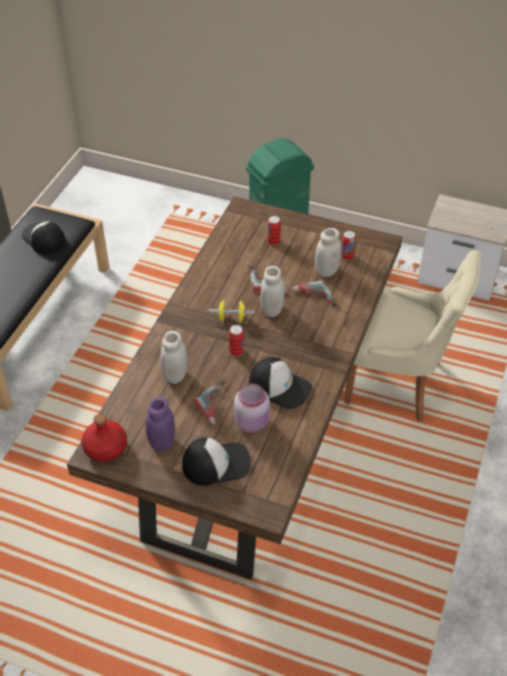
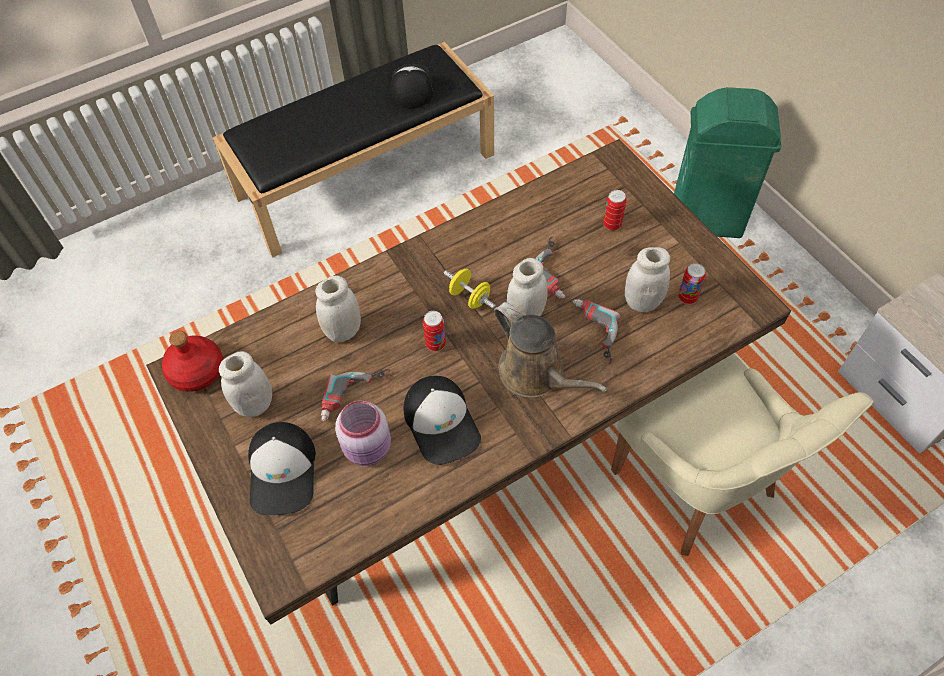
camera: 40 degrees right, 10 degrees up
(162, 442) = (255, 404): purple jar -> white jar
(216, 463) = (283, 472): cap -> cap turned 60 degrees clockwise
(306, 335) = (536, 374): none -> brown watering can

